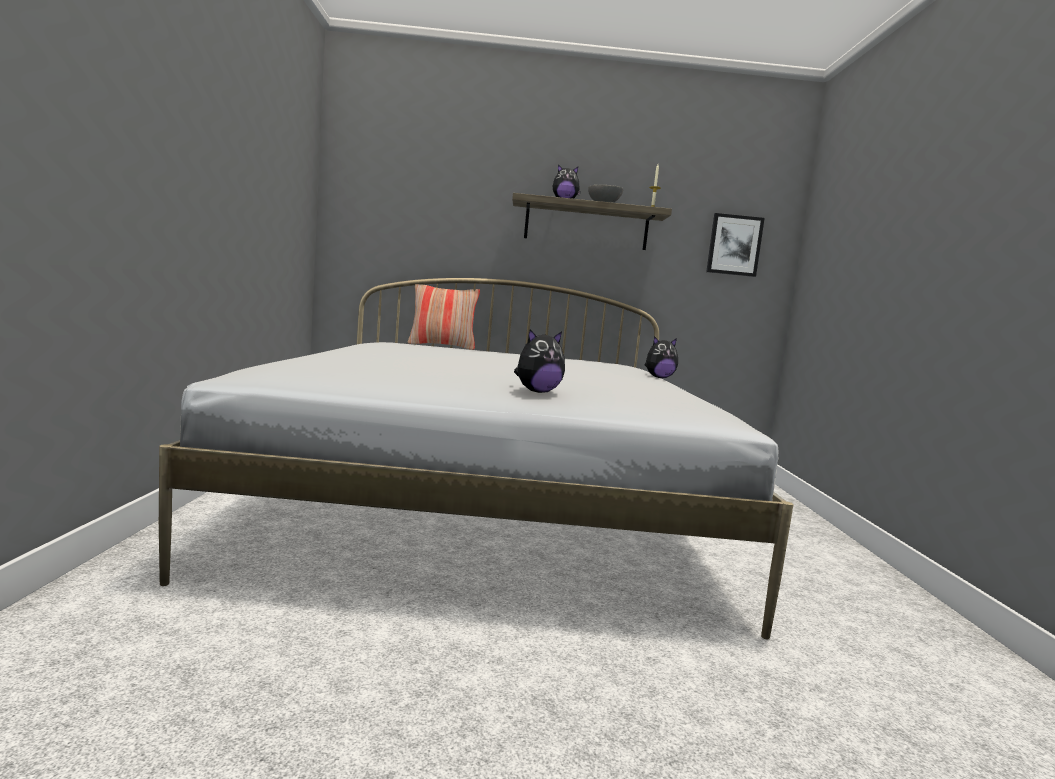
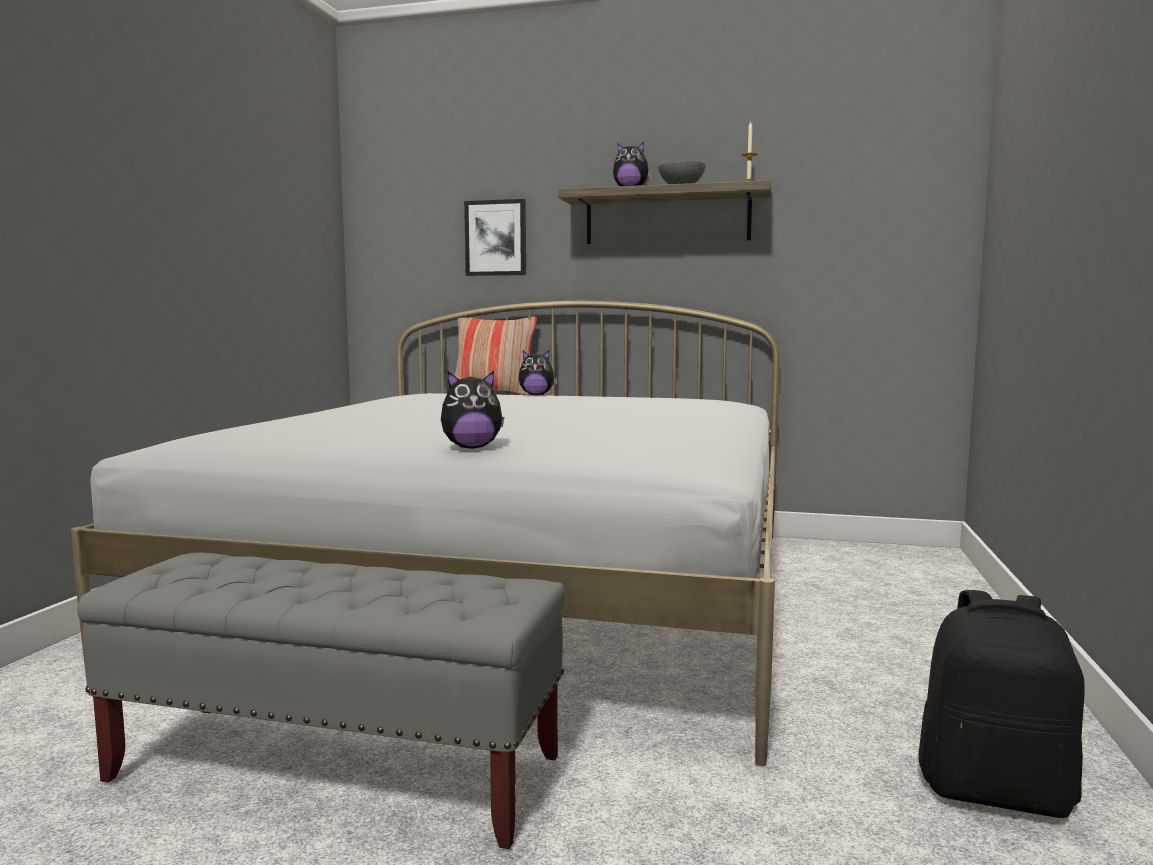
camera: 15 degrees right, 0 degrees up
(458, 662) = (336, 770): none -> grey bench
(659, 377) = (734, 416): plush toy -> plush toy (536, 395)
(734, 245) = (880, 217): picture -> picture (496, 238)
(919, 649) = (995, 791): none -> black backpack

